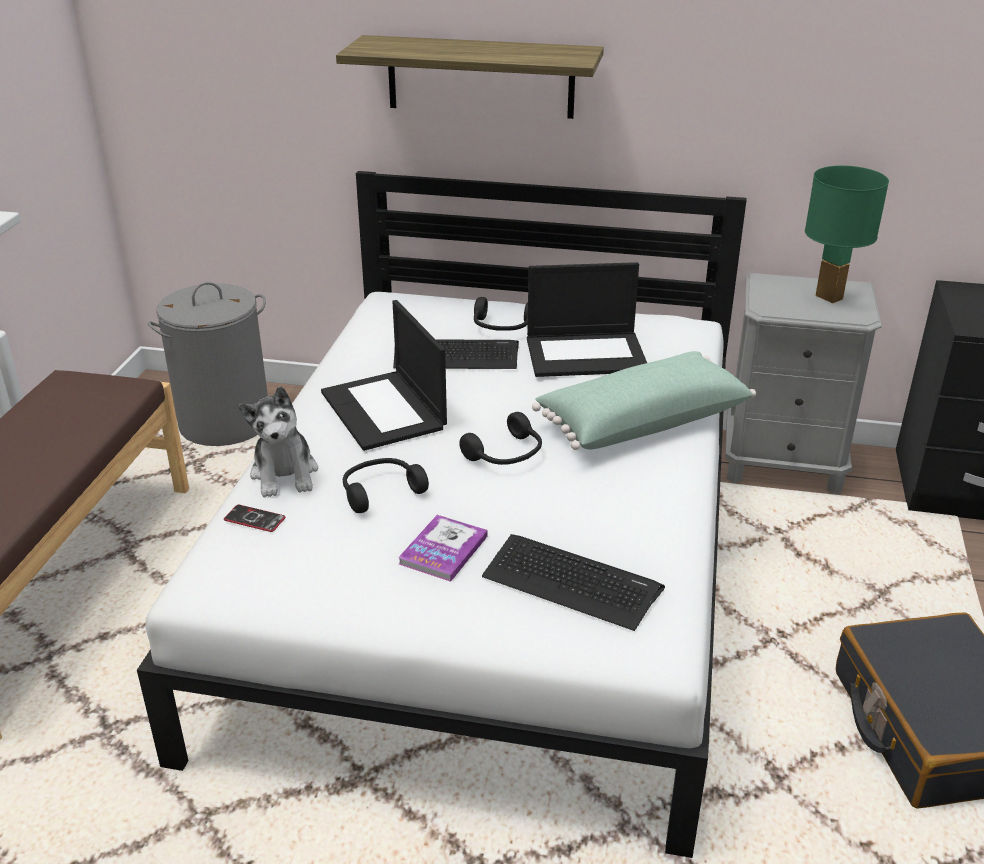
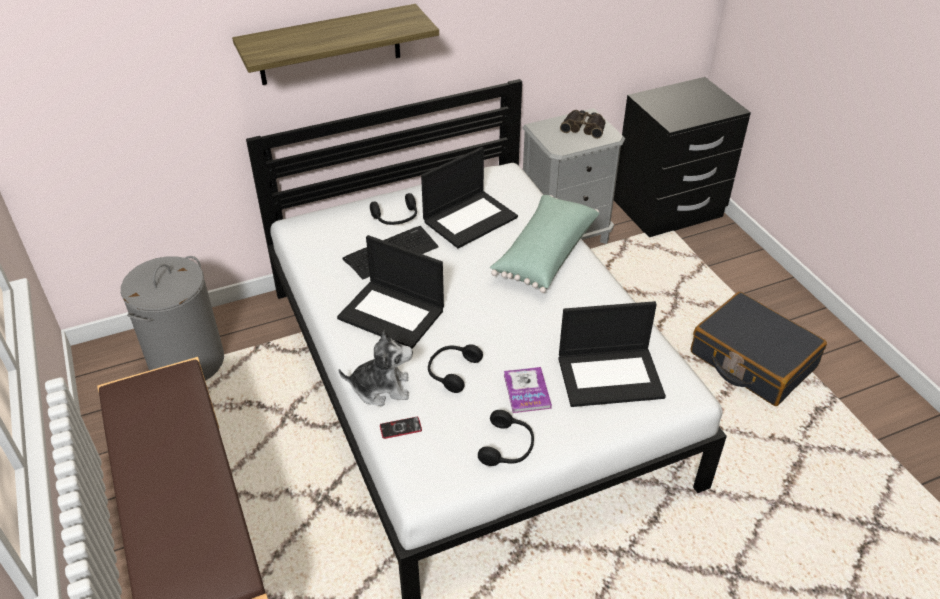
camera: 35 degrees left, 10 degrees up
(285, 474) = (381, 388): plush toy -> plush toy turned 45 degrees counterclockwise
(506, 455) = (497, 312): black headphones -> black headphones (508, 447)
(571, 582) = (611, 376): keyboard -> laptop
(830, 297) = (584, 127): green table lamp -> binoculars

